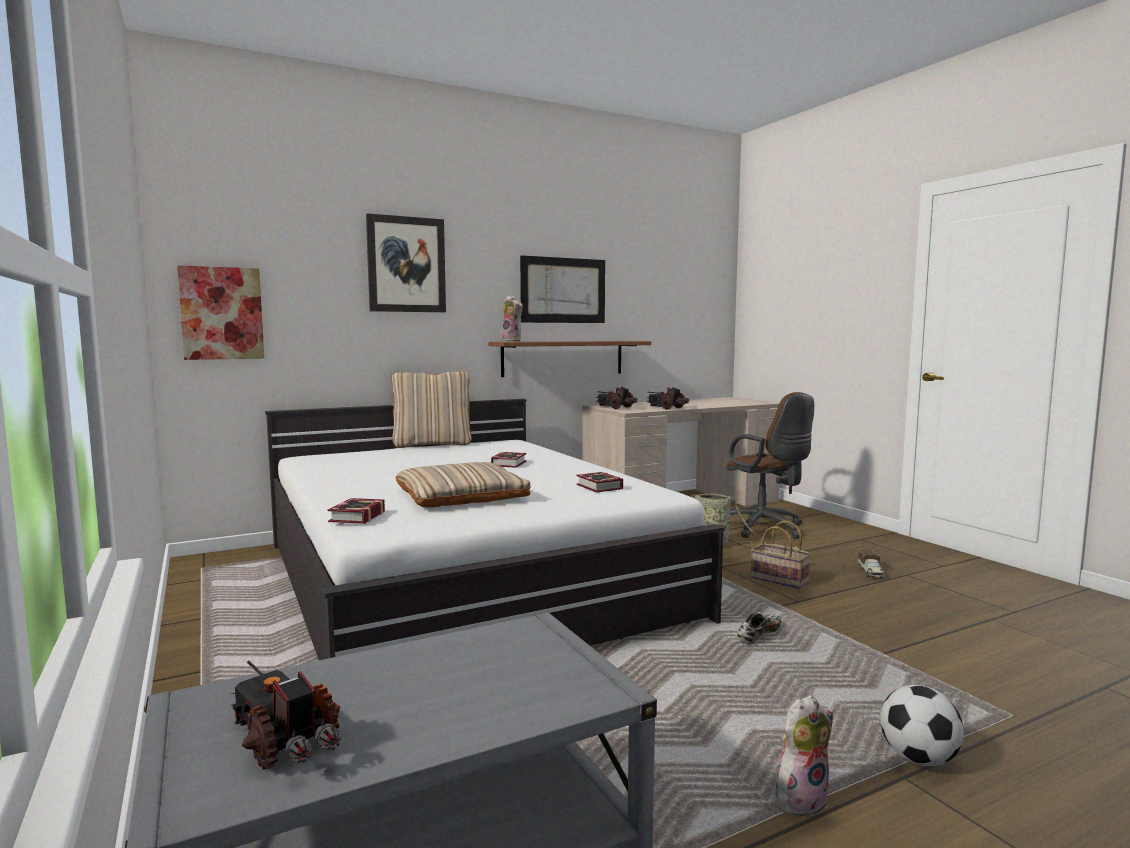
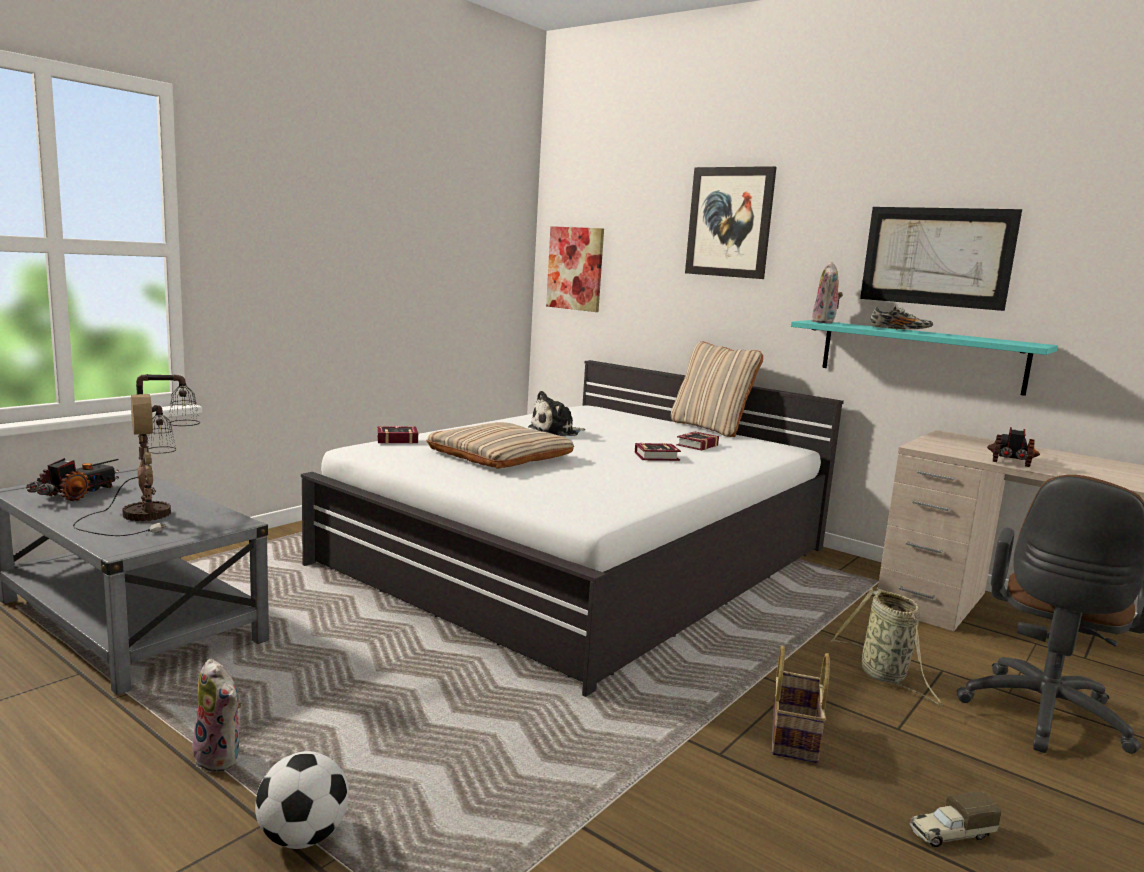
camera: 65 degrees right, 5 degrees up
(390, 474) = (556, 432): none -> plush toy
(455, 677) = (149, 513): none -> table lamp
(563, 358) = (920, 356): brown shelf -> turquoise shelf
(599, 487) = (589, 492): book -> book (695, 445)
(616, 407) = (947, 441): toy truck -> none
(759, 636) = (569, 726): shoe -> shoe (900, 330)

